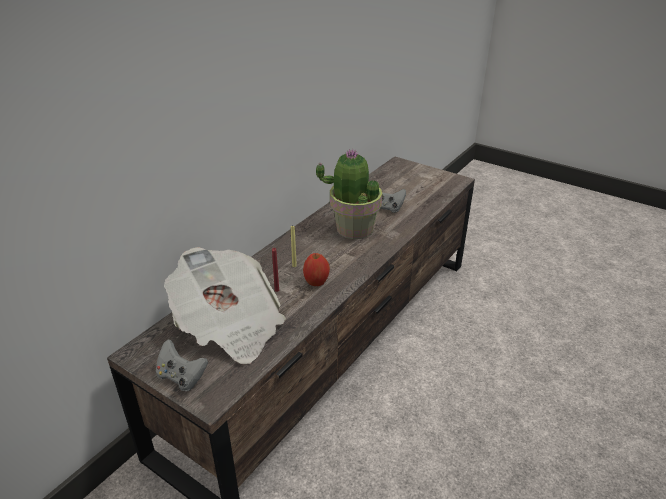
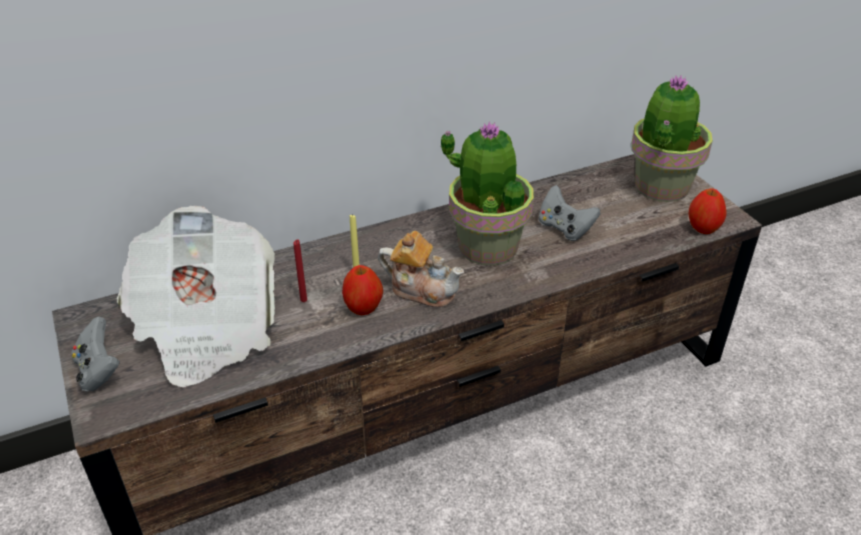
camera: 30 degrees right, 5 degrees up
(340, 261) = (422, 289): none -> teapot
(413, 175) = (660, 187): none -> potted plant
(451, 188) = (703, 228): none -> apple

